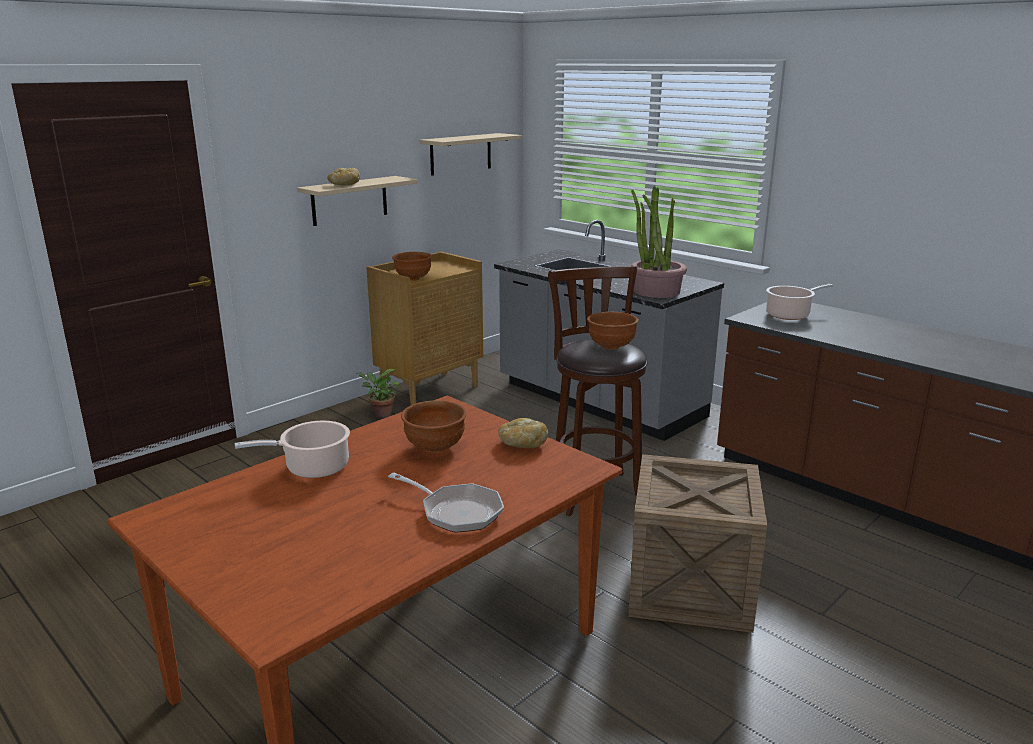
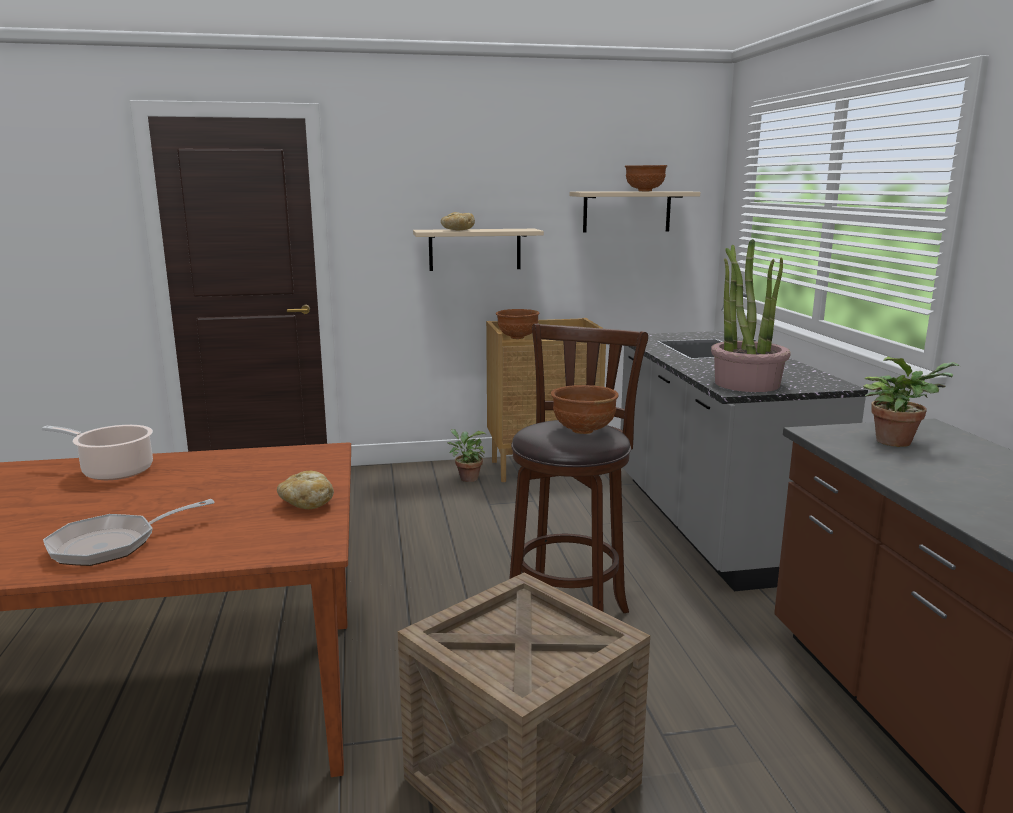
camera: 35 degrees right, 5 degrees down
(434, 448) = (231, 483): brown bowl -> brown bowl (644, 191)
(456, 512) = (112, 545): frying pan -> frying pan turned 75 degrees clockwise
(790, 315) = (897, 441): cooking pot -> potted plant

